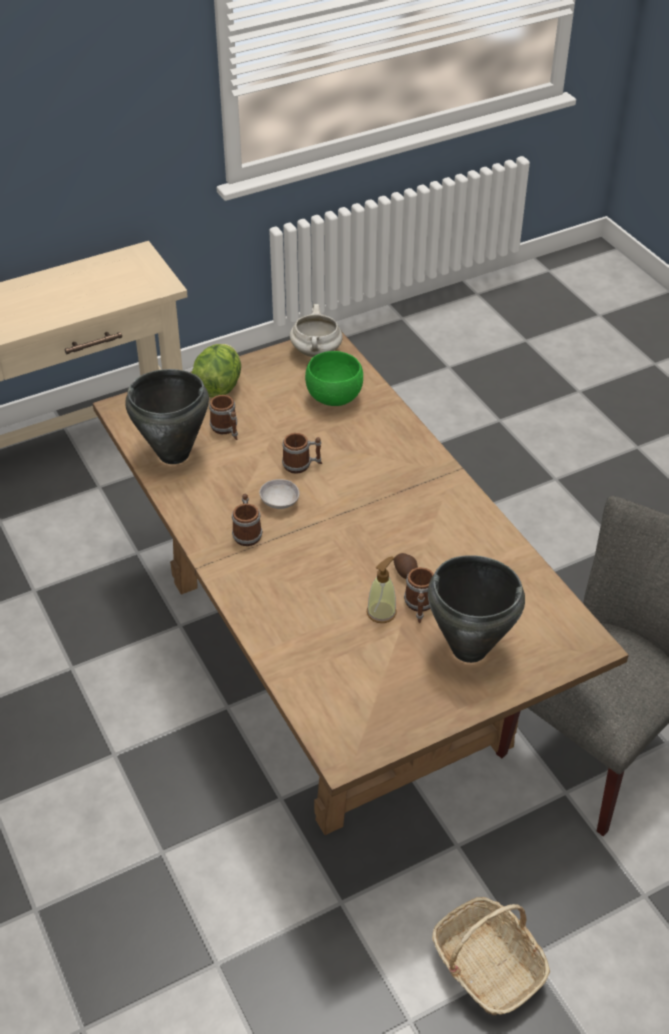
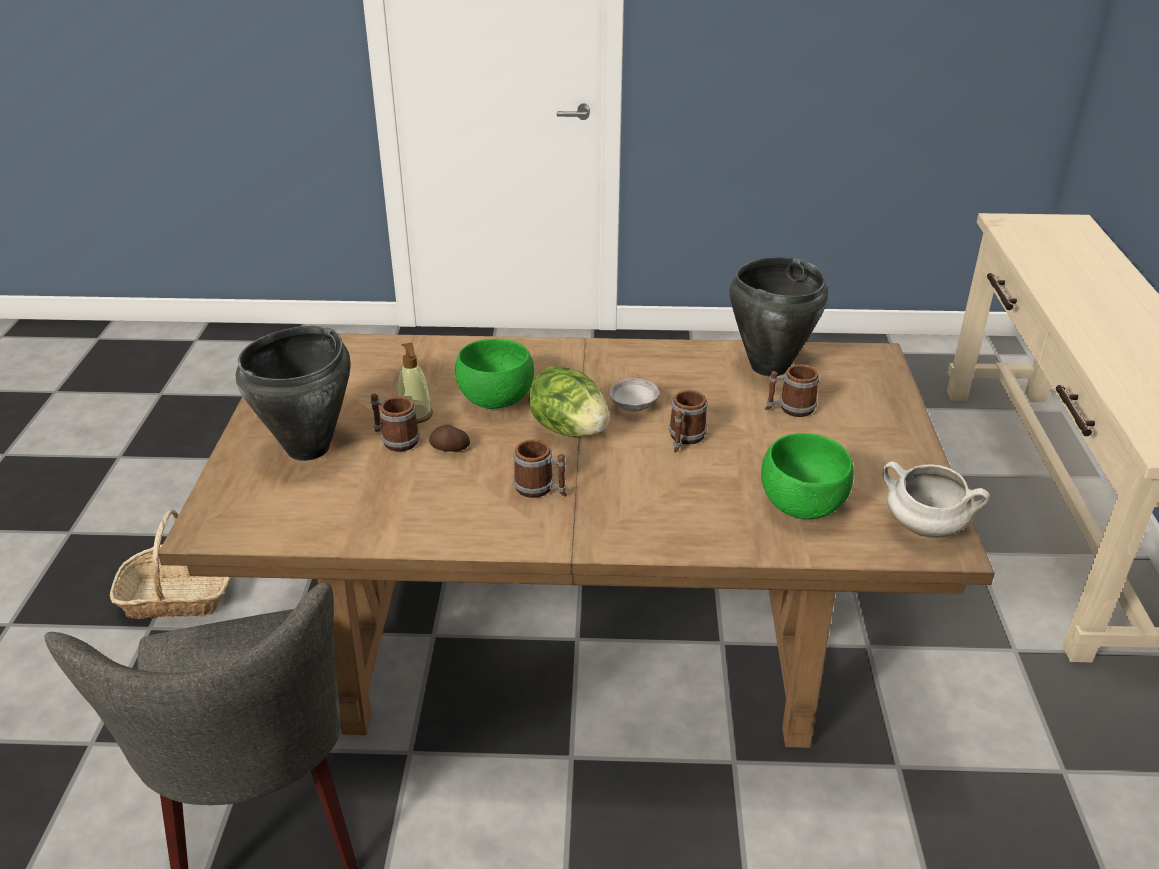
camera: 120 degrees right, 10 degrees down
(218, 387) = (882, 426): lettuce -> lettuce (569, 429)
(247, 532) = (606, 375): mug -> mug (541, 489)
(327, 576) = (497, 401): none -> green bowl

